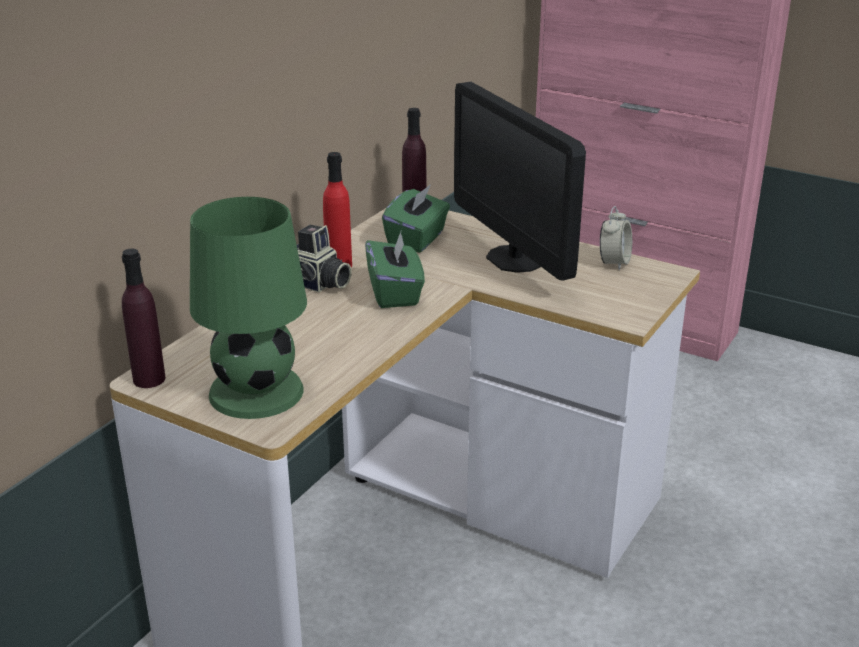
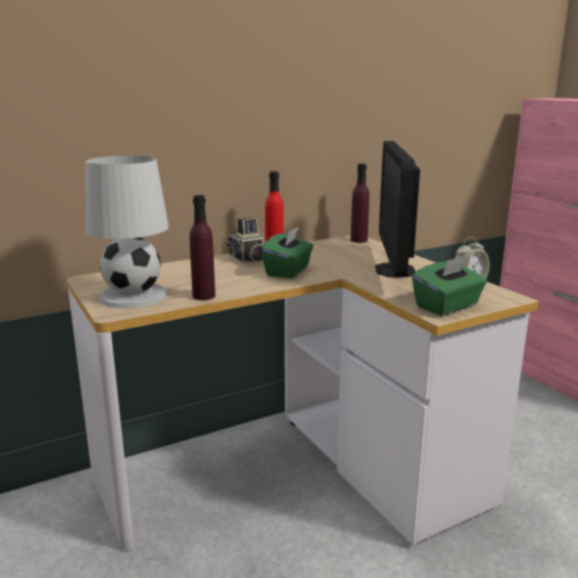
camera: 30 degrees right, 10 degrees down
(149, 379) = (90, 279): purple bottle -> purple bottle (204, 296)
(257, 391) = (134, 296): green table lamp -> white table lamp
(417, 239) = (341, 251): green tissue box -> green tissue box (447, 306)

